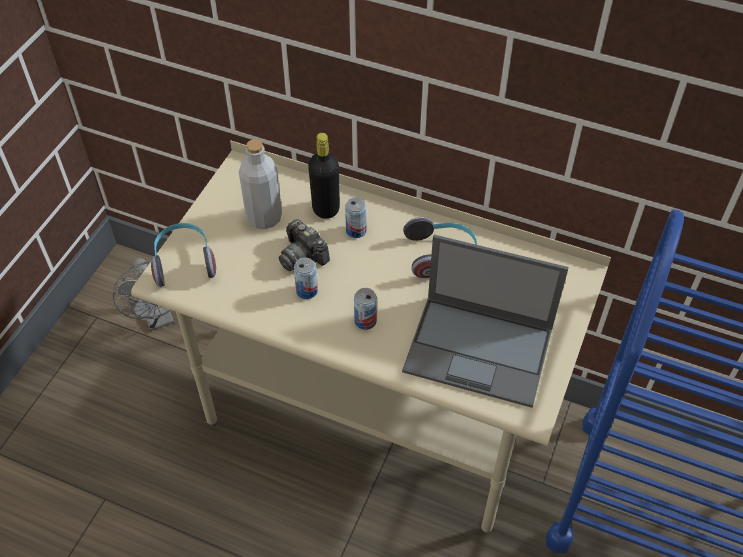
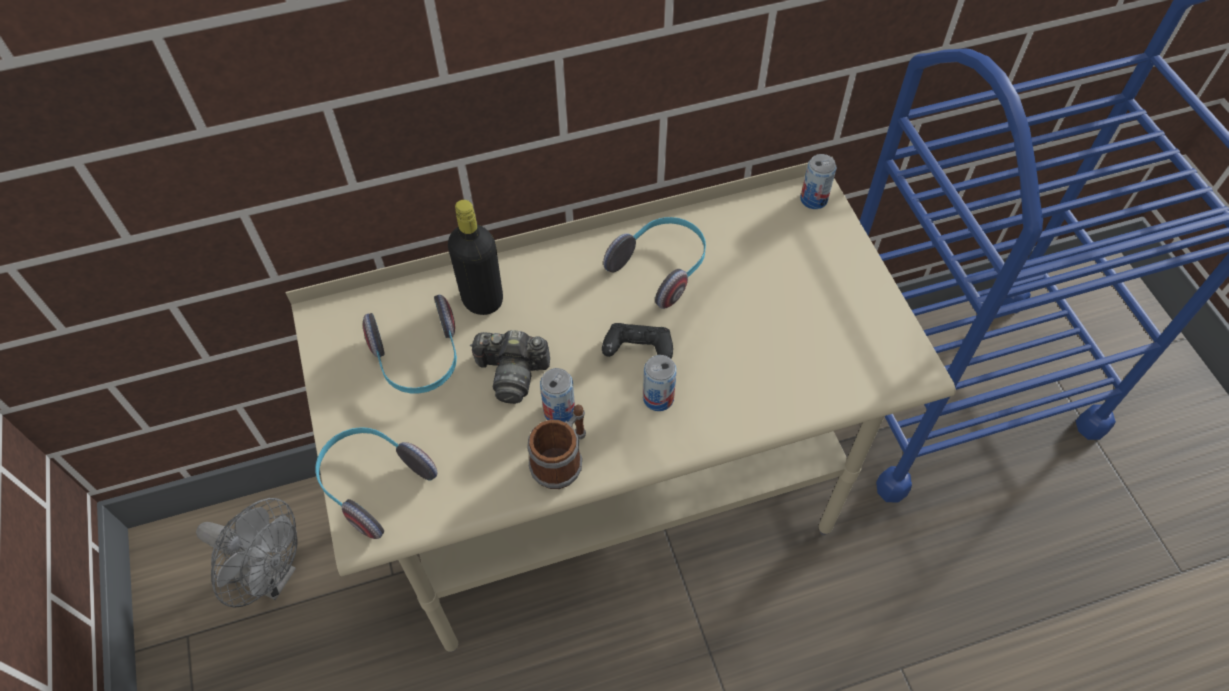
camera: 40 degrees left, 5 degrees up
(264, 217) = (419, 360): grey bottle -> headphones
(283, 316) = (562, 460): none -> mug
(356, 230) = (543, 302): can -> can (813, 199)
(380, 289) = (638, 350): none -> black game controller
(480, 350) = (803, 342): laptop -> none

